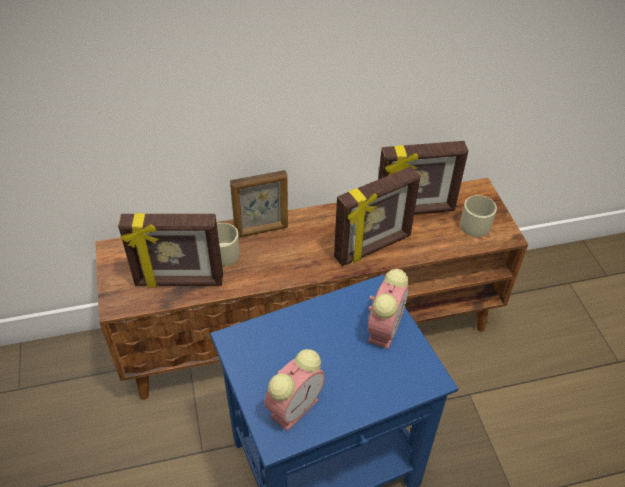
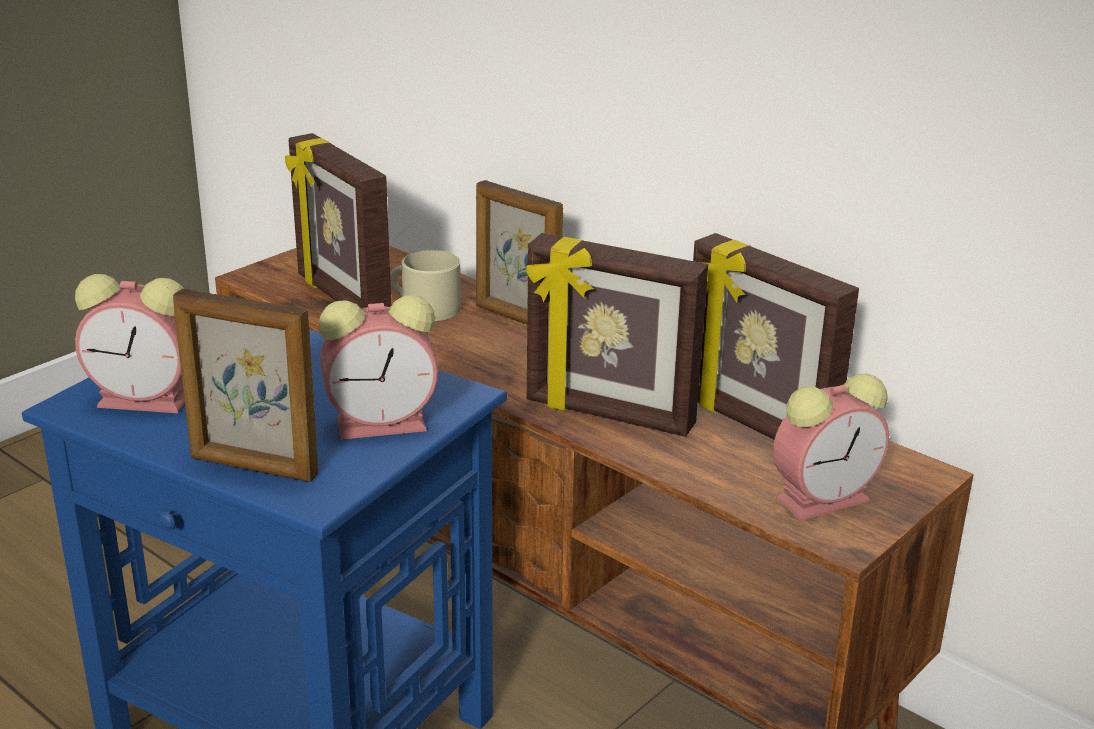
camera: 55 degrees right, 20 degrees down
(392, 390) = (253, 467): none -> picture frame
(478, 223) = (825, 498): beige mug -> alarm clock

